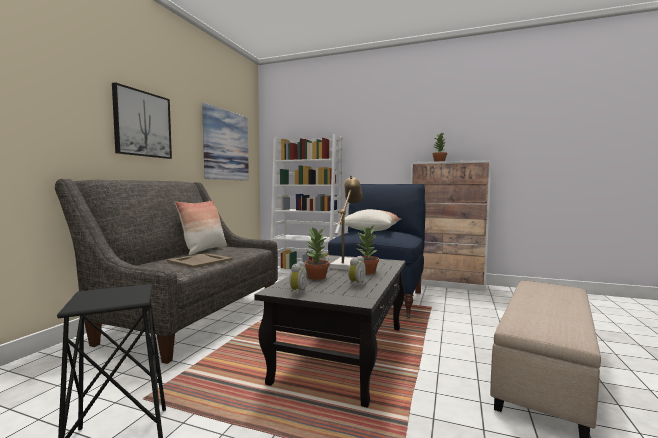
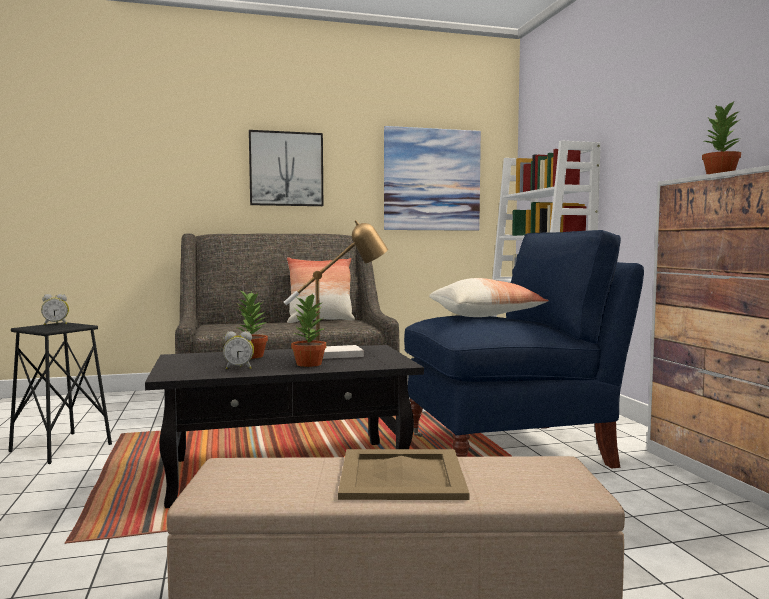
camera: 55 degrees right, 0 degrees up
(201, 261) = (268, 328): beige tray -> beige tray (403, 475)
(297, 292) = (180, 360): alarm clock -> alarm clock (56, 324)

